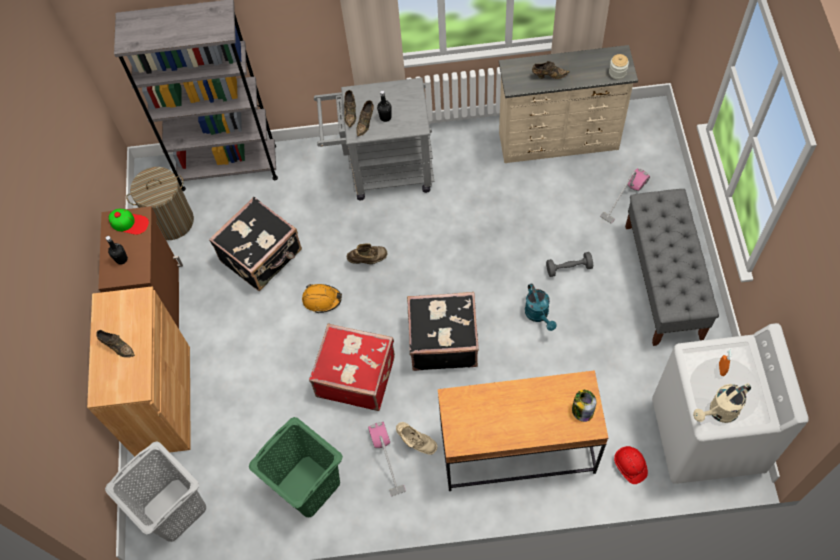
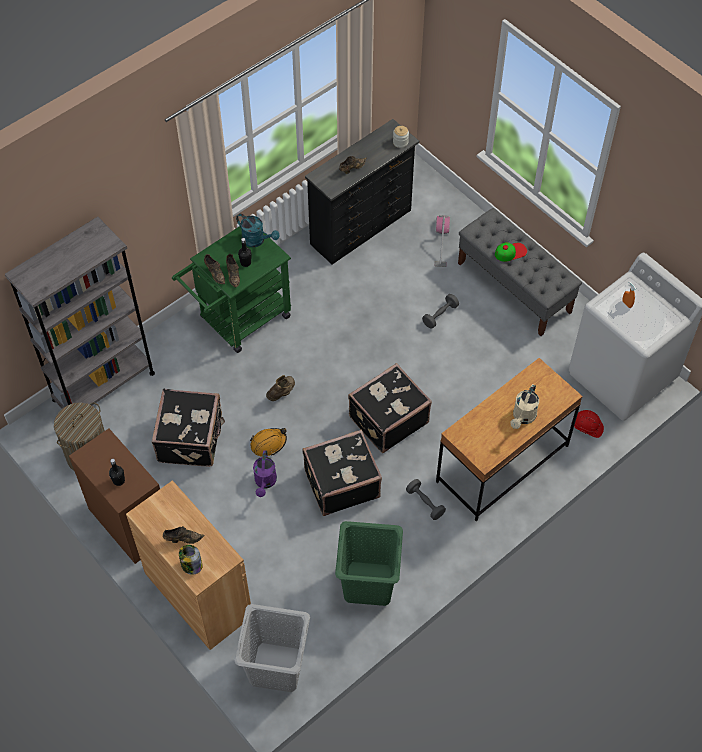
camera: 40 degrees left, 5 degrees down
(129, 223) = (101, 450): cap -> cap (510, 252)
(292, 334) = (265, 482): none -> purple watering can
(356, 375) = (341, 483): red suitcase -> black suitcase
(382, 171) = (239, 321): grey cart -> green cart
(387, 459) = (413, 528): vacuum cleaner -> none
(416, 442) = (425, 503): beige boot -> grey dumbbell
(539, 315) = (444, 361): turquoise watering can -> turquoise watering can (257, 240)
(559, 142) = (362, 228): beige dresser -> black dresser
(582, 410) = (551, 388): jar -> jar (191, 565)
(719, 412) = (646, 331): beige watering can -> beige watering can (523, 417)

